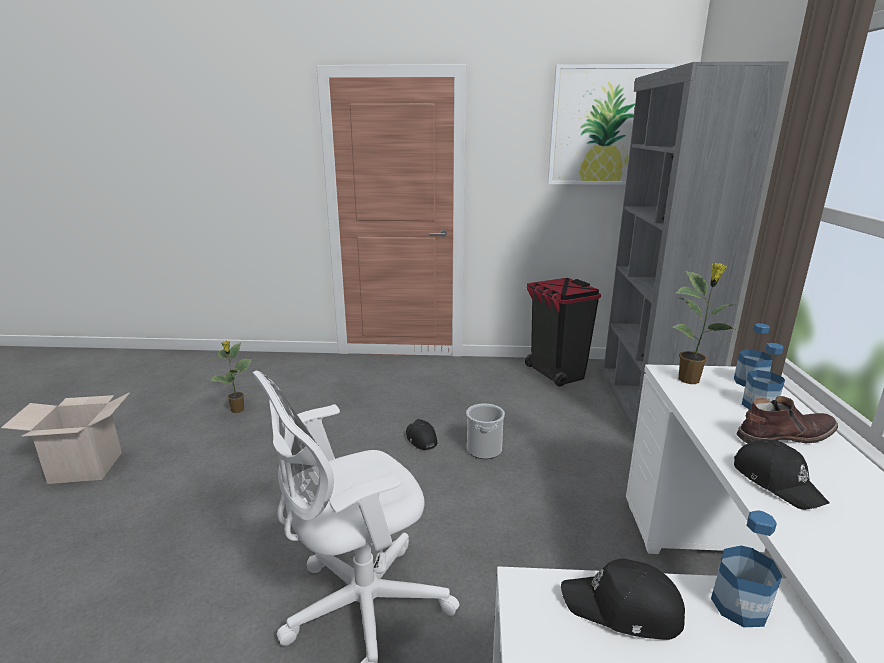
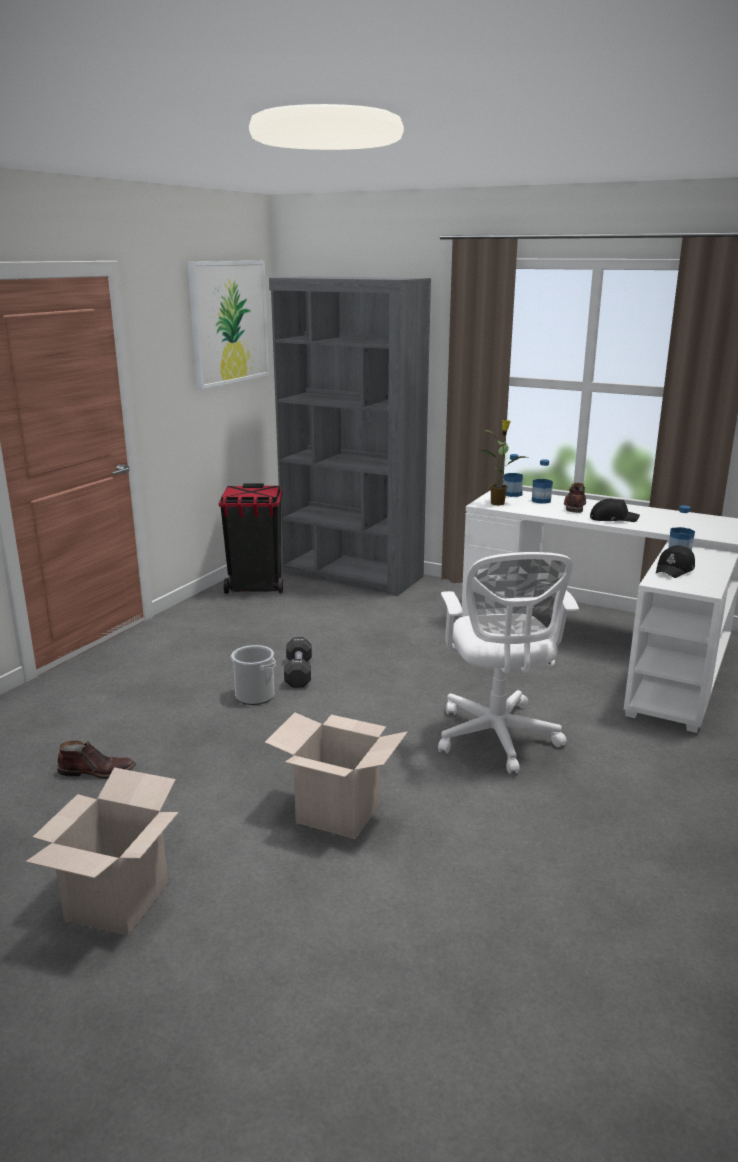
camera: 65 degrees left, 0 degrees up
(192, 530) = (338, 813): none -> cardboard box
(237, 410) = (98, 771): potted plant -> brown boot
(420, 439) = (298, 673): black cap -> black dumbbell
(484, 450) = (346, 650): bucket -> bucket (255, 696)

